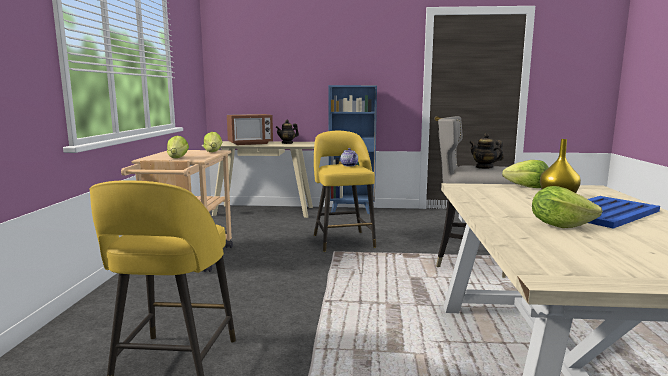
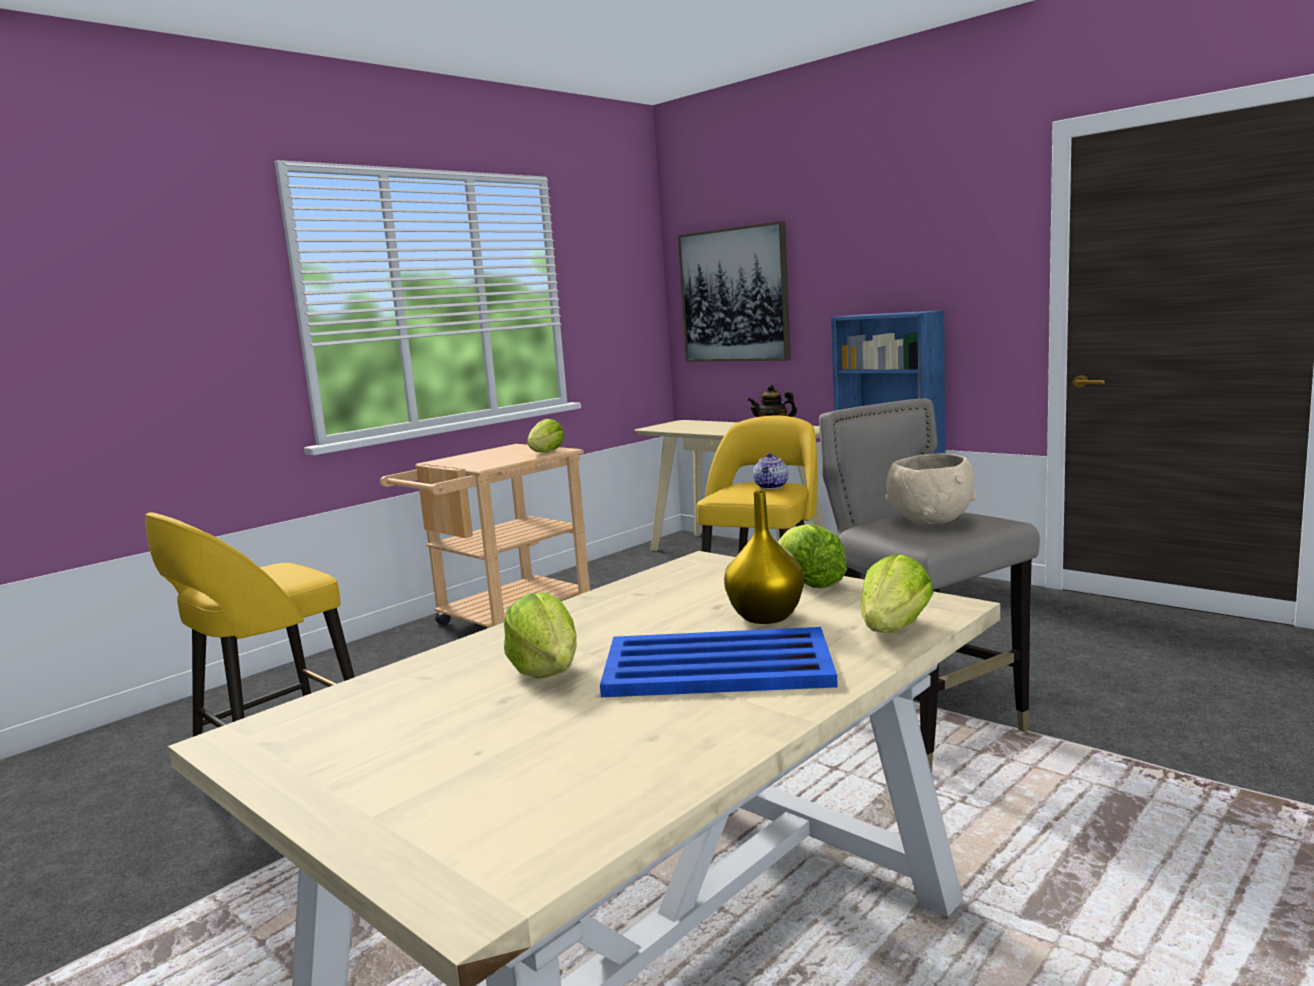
camera: 40 degrees right, 0 degrees up
(177, 158) = (468, 463): lettuce -> lettuce (893, 629)
(250, 143) = (712, 428): microwave -> none
(254, 72) = (734, 295): none -> picture
(484, 167) = (930, 520): teapot -> beige bowl

